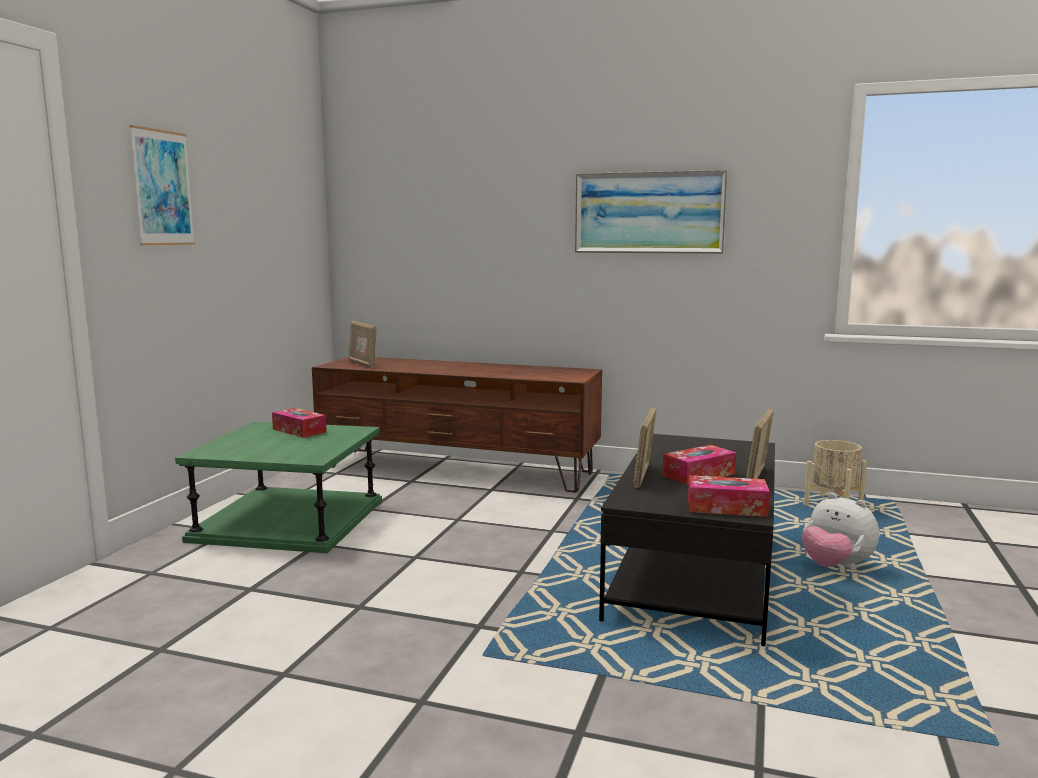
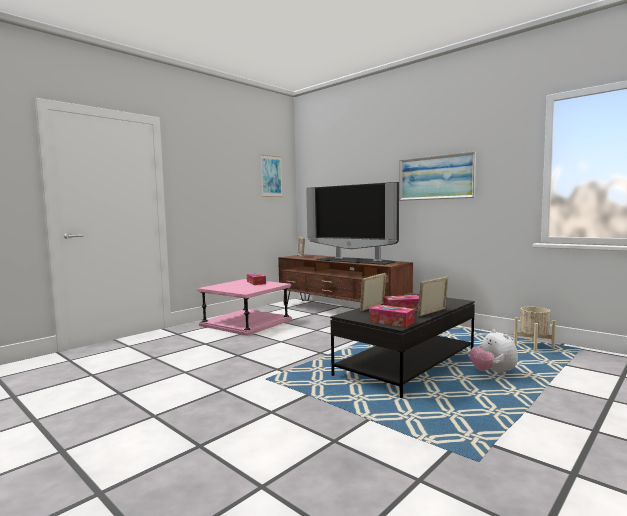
camera: 25 degrees right, 5 degrees down
(163, 188) = (205, 176): picture -> picture (271, 176)
(289, 520) = (246, 322): green side table -> pink side table
(493, 370) = (355, 261): none -> television

